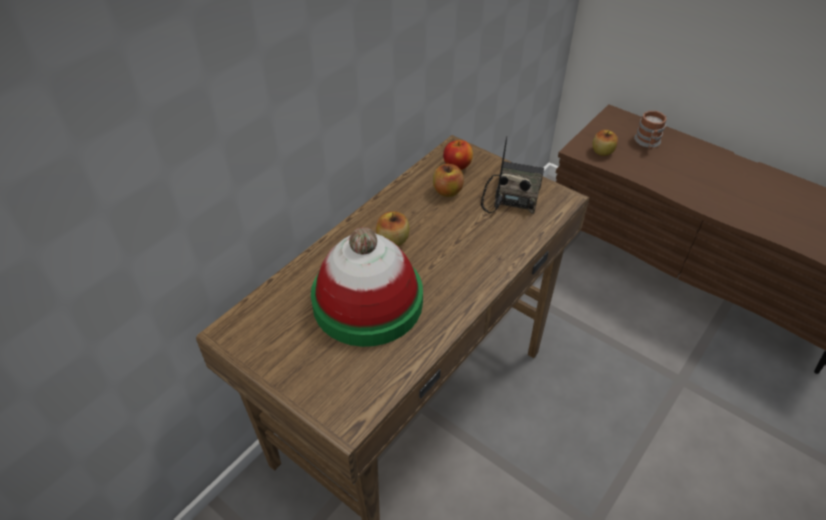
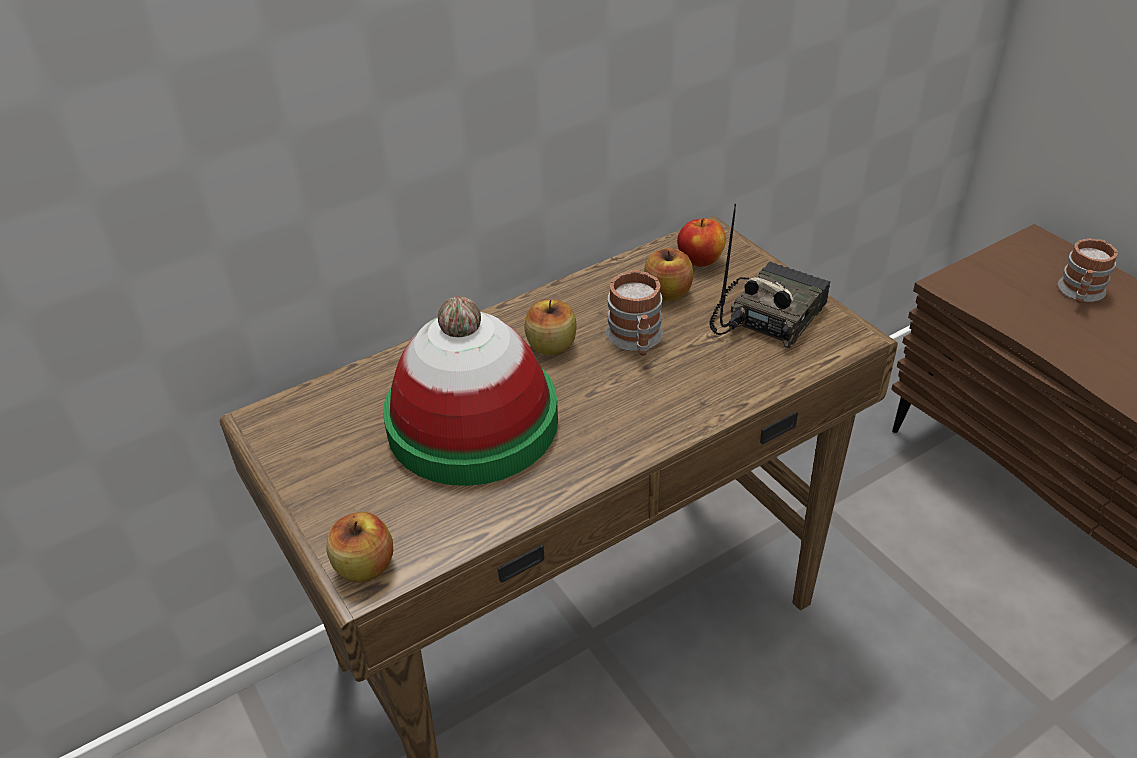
camera: 20 degrees right, 5 degrees down
(443, 226) = (636, 340): none -> mug
(602, 152) = (991, 294): apple -> apple (365, 566)

